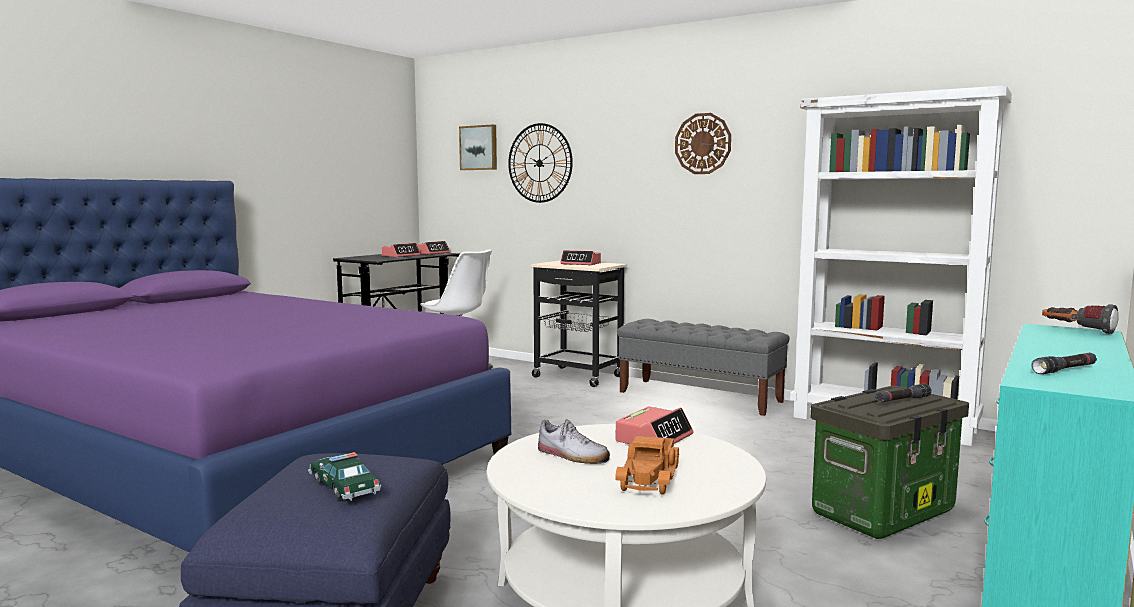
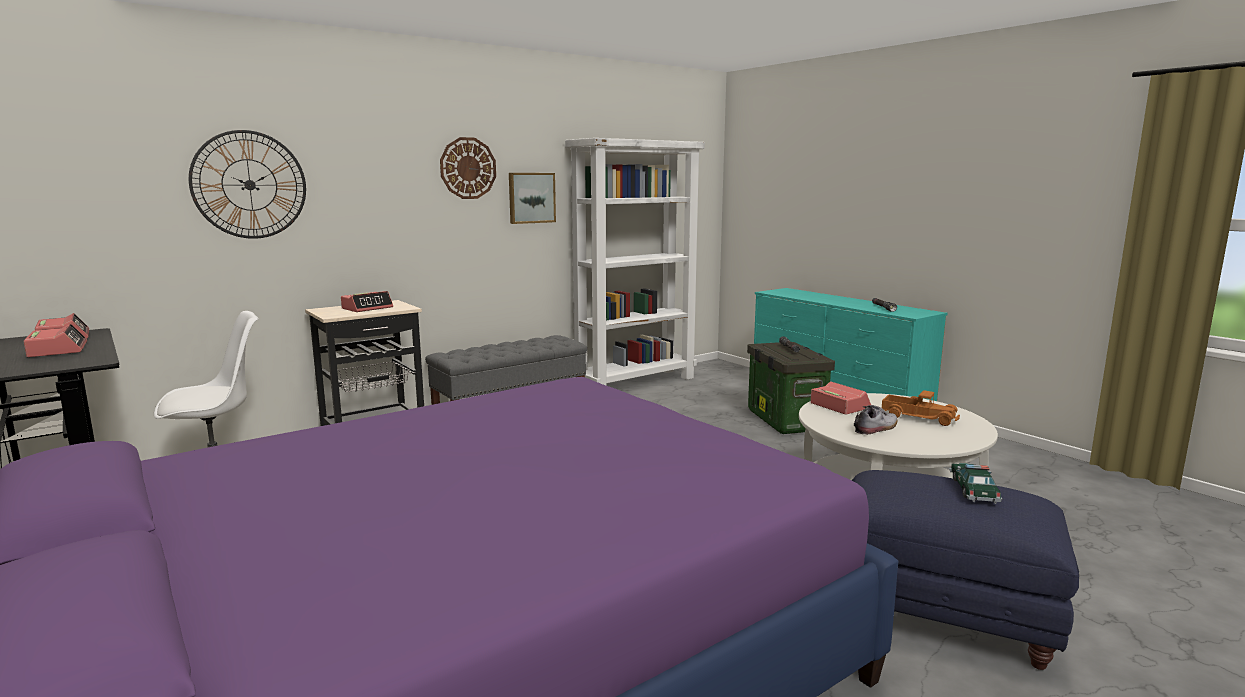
camera: 70 degrees left, 5 degrees up
(344, 487) = (973, 490): toy car -> toy car turned 120 degrees clockwise
(479, 148) = (118, 159): picture -> picture (531, 198)
(1077, 330) = (782, 290): flashlight -> none

